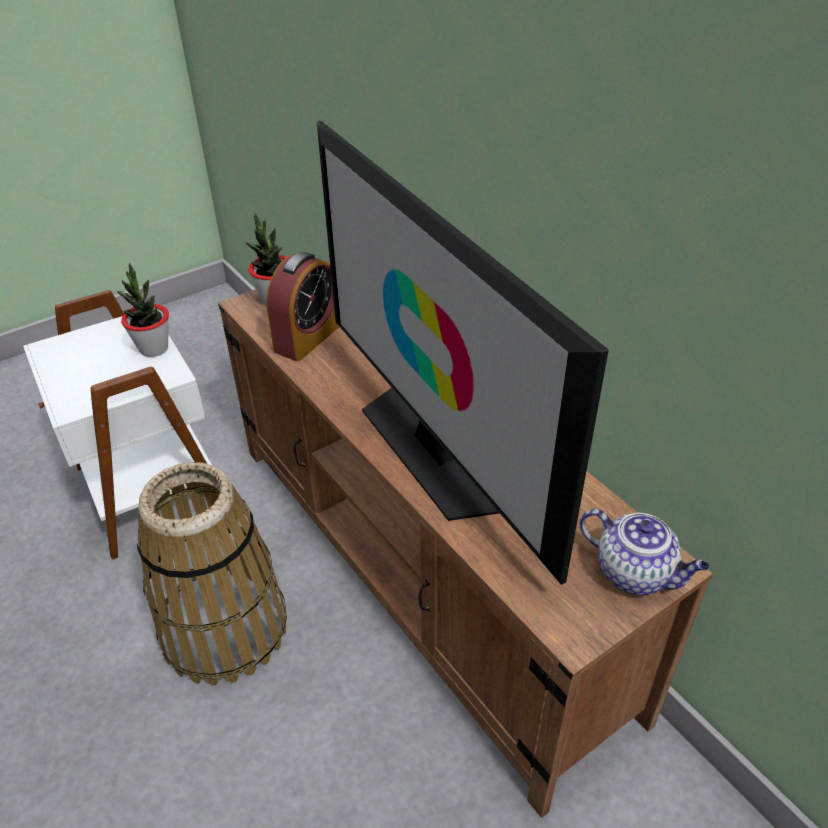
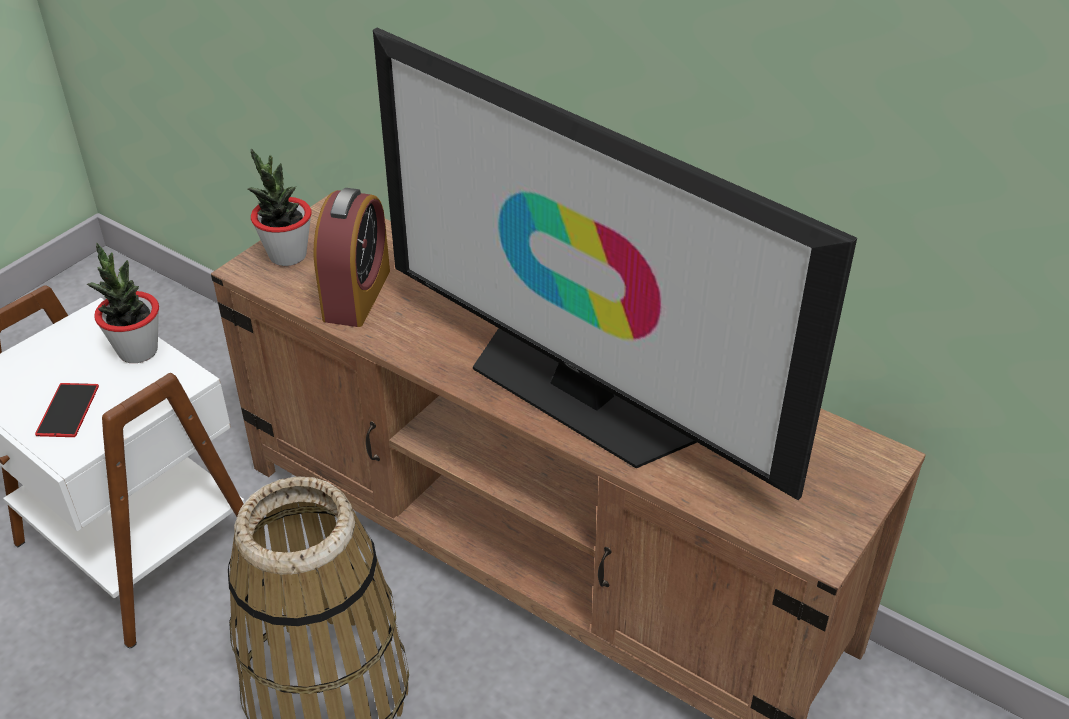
camera: 20 degrees left, 0 degrees up
(87, 379) = (68, 410): none -> phone
(635, 573) = (853, 473): teapot -> none

